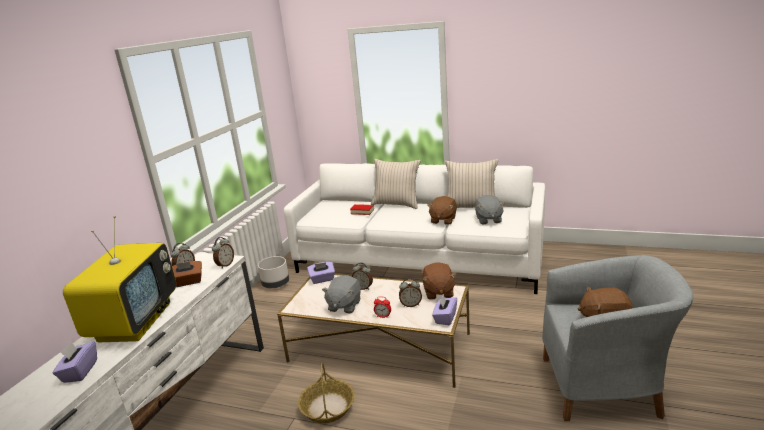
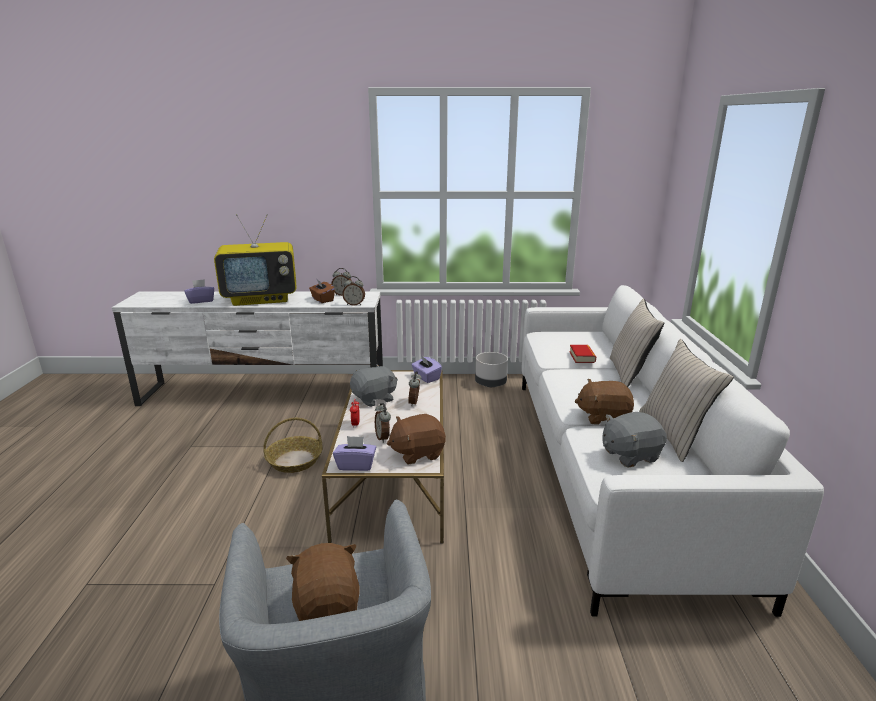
camera: 70 degrees right, 0 degrees up
(344, 305) = (374, 399): grey plush toy -> grey plush toy turned 150 degrees clockwise

